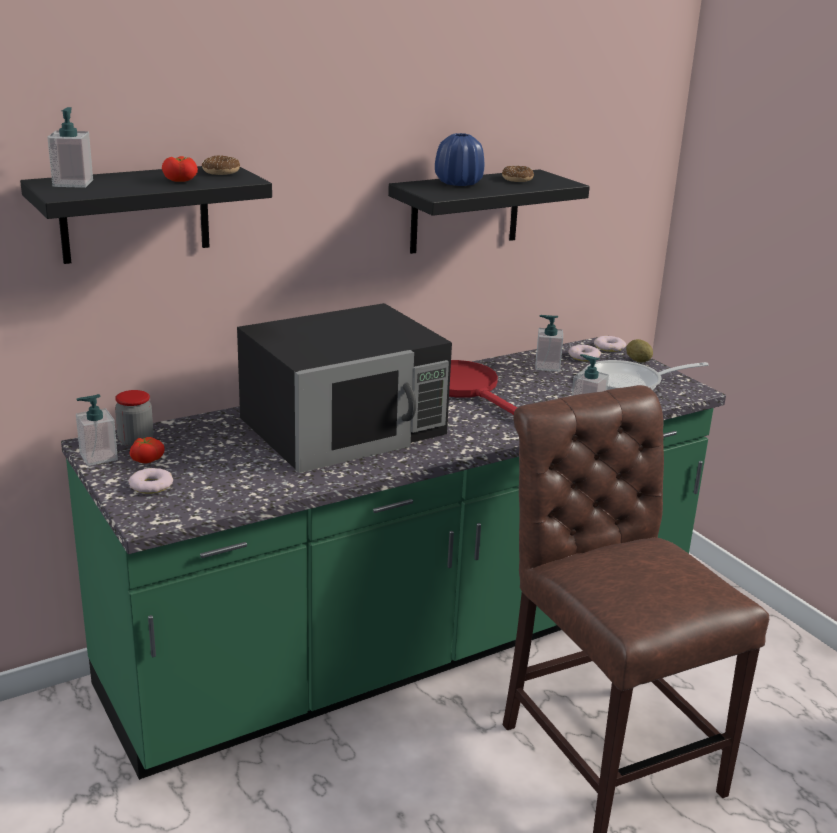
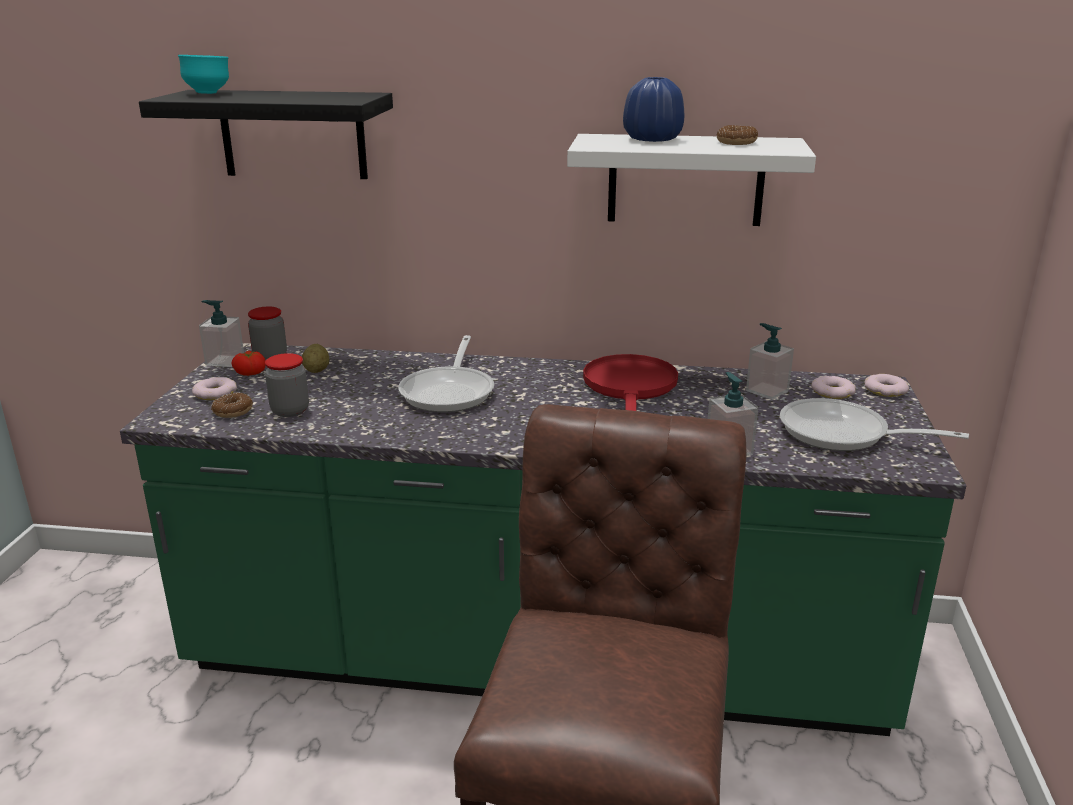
camera: 40 degrees right, 0 degrees up
(73, 183) = (208, 93): soap dispenser -> turquoise bowl
(181, 180) = (294, 97): tomato -> none
(221, 172) = (351, 96): donut -> donut (233, 411)
(248, 478) = (290, 411): none -> jar
(345, 426) = (450, 391): black microwave -> frying pan
(465, 211) = (685, 180): black shelf -> white shelf
(638, 361) = (900, 413): potato -> potato (316, 370)

